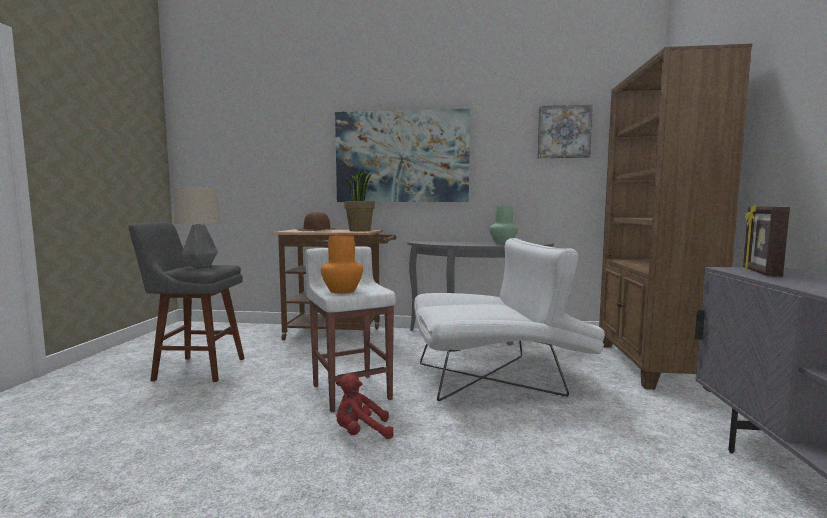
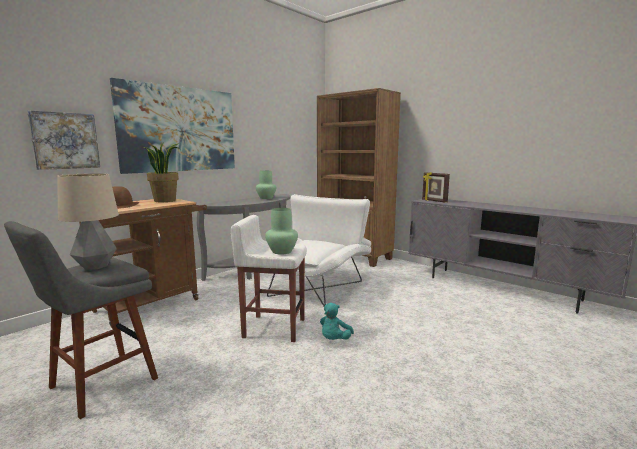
camera: 55 degrees left, 5 degrees up
(342, 291) = (282, 251): orange vase -> green vase
(361, 433) = (334, 340): red plush toy -> turquoise plush toy
(563, 132) = (283, 117): picture -> picture (65, 141)

